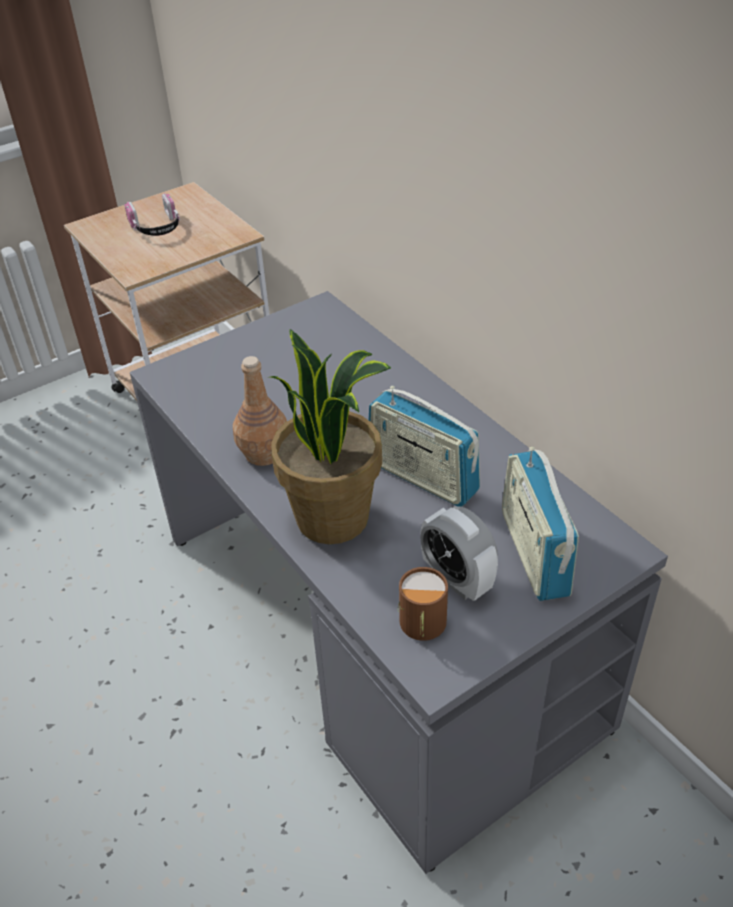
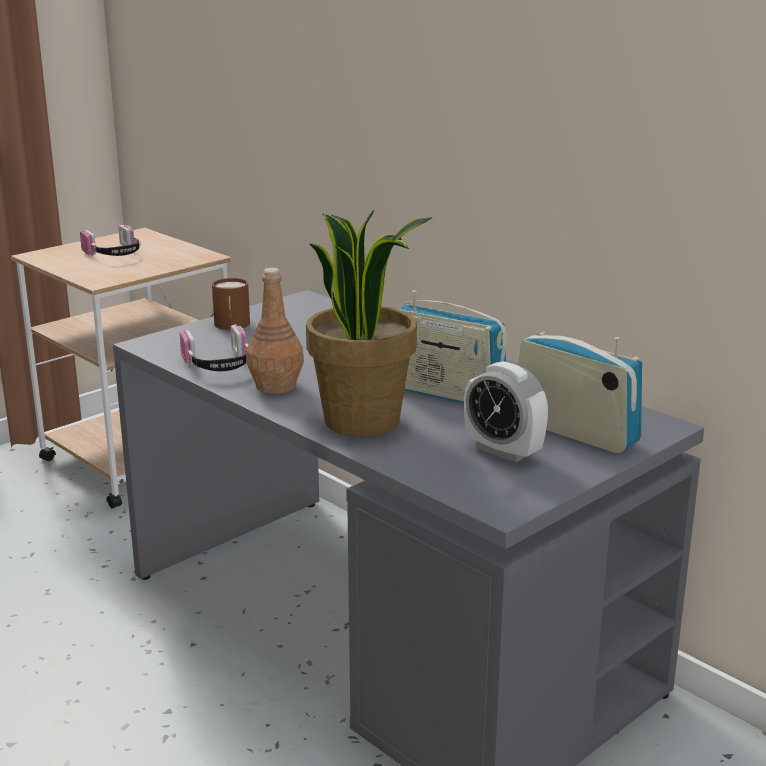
camera: 10 degrees left, 20 degrees down
(218, 414) = (218, 365): none -> headphones
(421, 625) = (478, 480): brown mug -> brown mug (231, 325)
(534, 553) = (574, 432): radio -> radio turned 150 degrees clockwise

